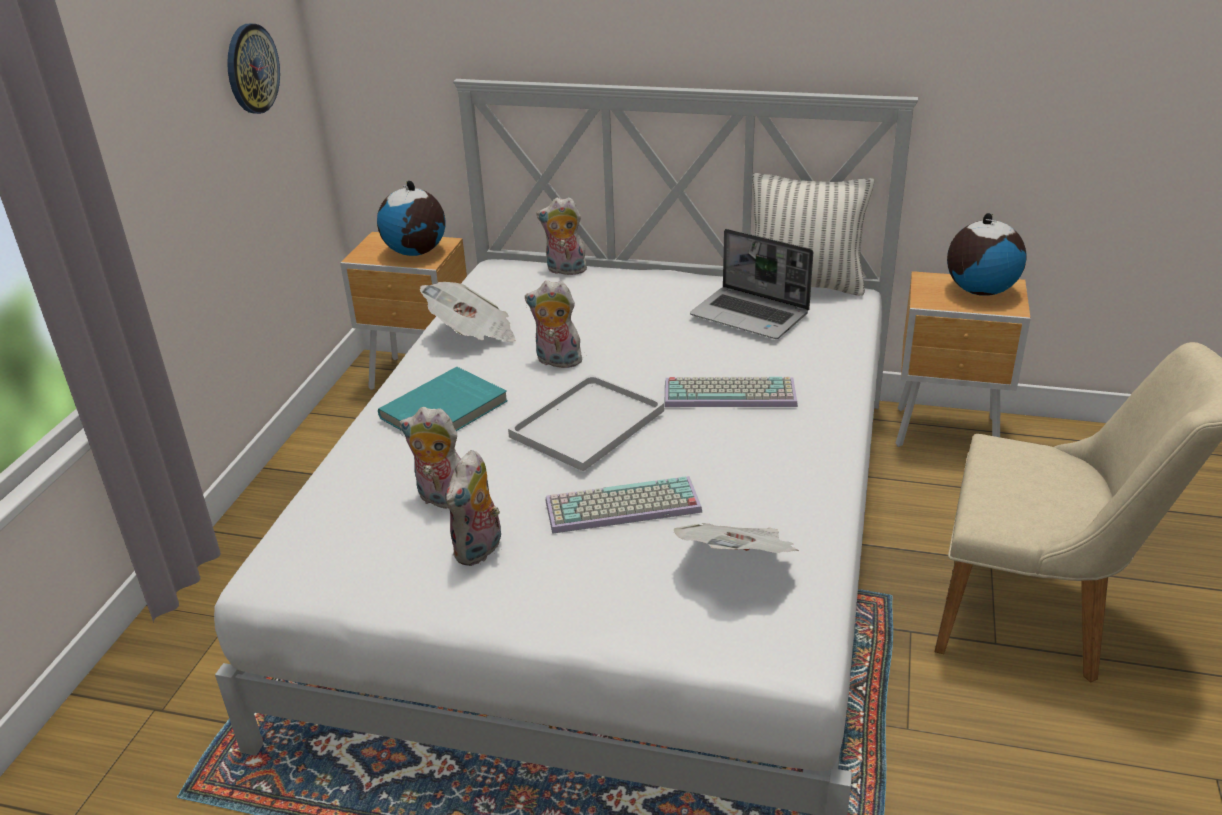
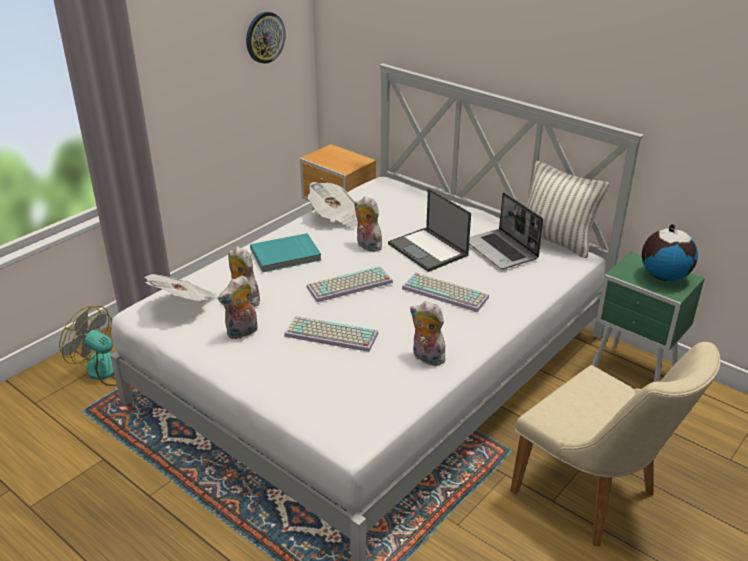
camera: 25 degrees right, 0 degrees up
(180, 705) = (110, 369): none -> fan
(416, 252) = (343, 162): globe -> none
(565, 270) = (419, 194): plush toy -> plush toy (426, 358)
(586, 425) = (349, 286): white tray -> keyboard
(651, 342) = (428, 250): none -> laptop
(738, 563) = (363, 384): newspaper -> newspaper (183, 302)
(949, 434) = (635, 369): brown nightstand -> green nightstand

